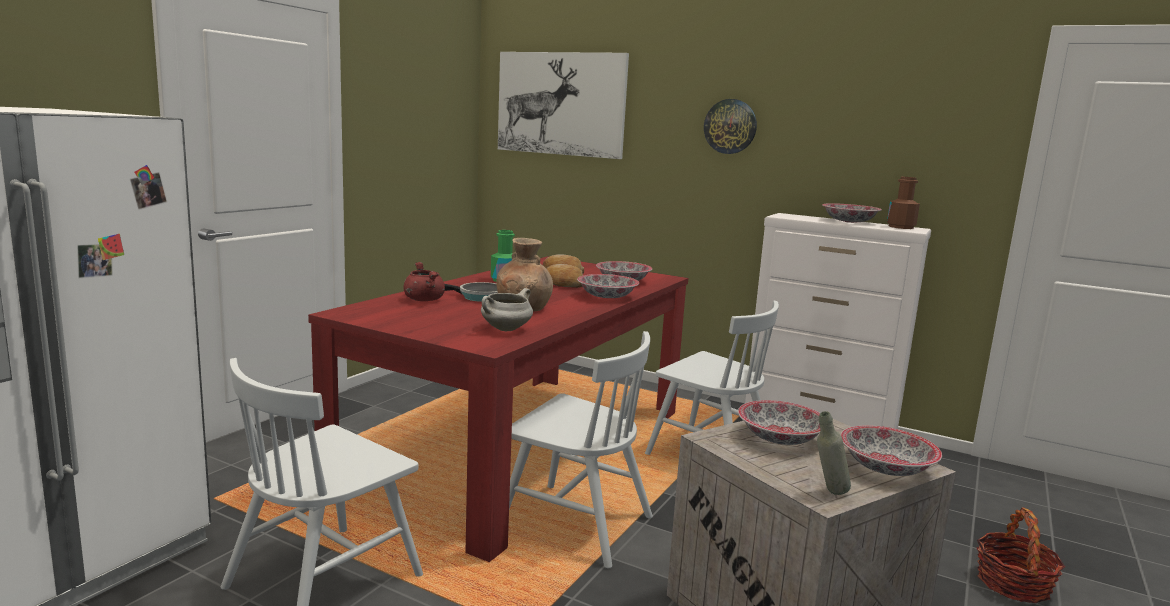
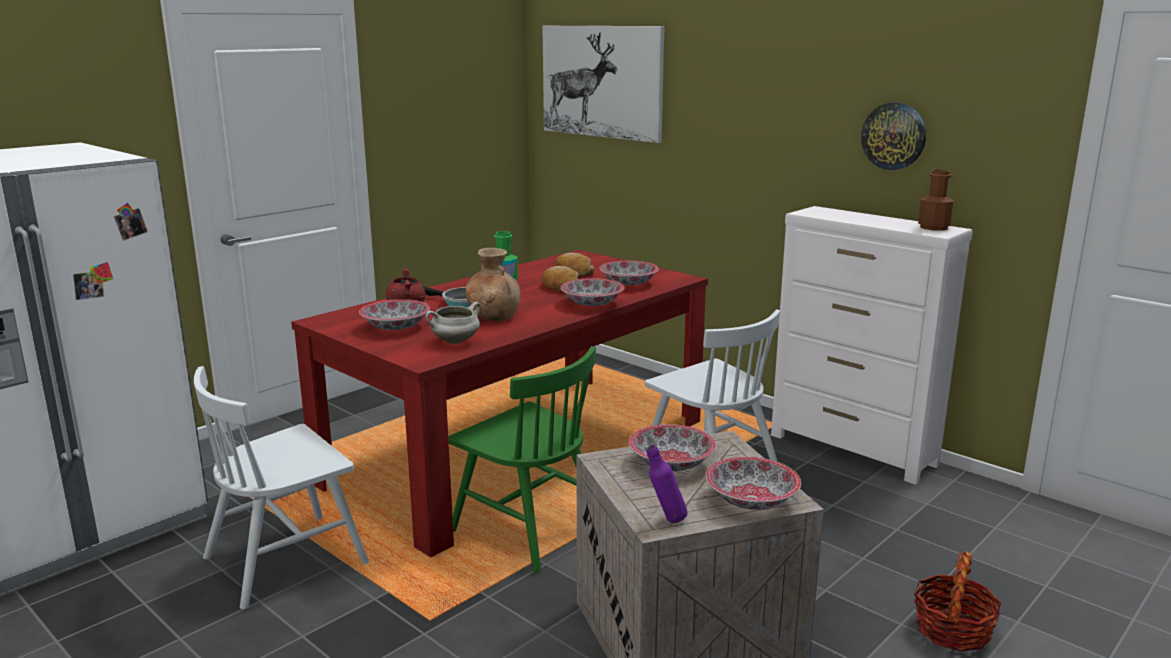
camera: 15 degrees right, 5 degrees up
(575, 524) = (528, 529): white chair -> green chair
(730, 126) = (765, 108): wall clock -> wall clock (894, 136)
(828, 493) = (665, 520): grey bottle -> purple bottle
(849, 222) = (879, 220): bowl -> bowl (395, 327)

